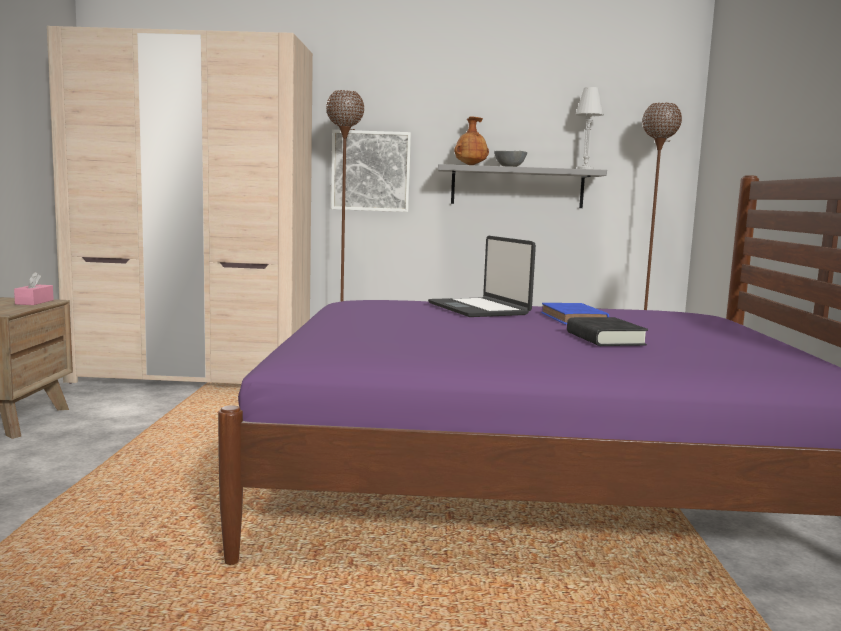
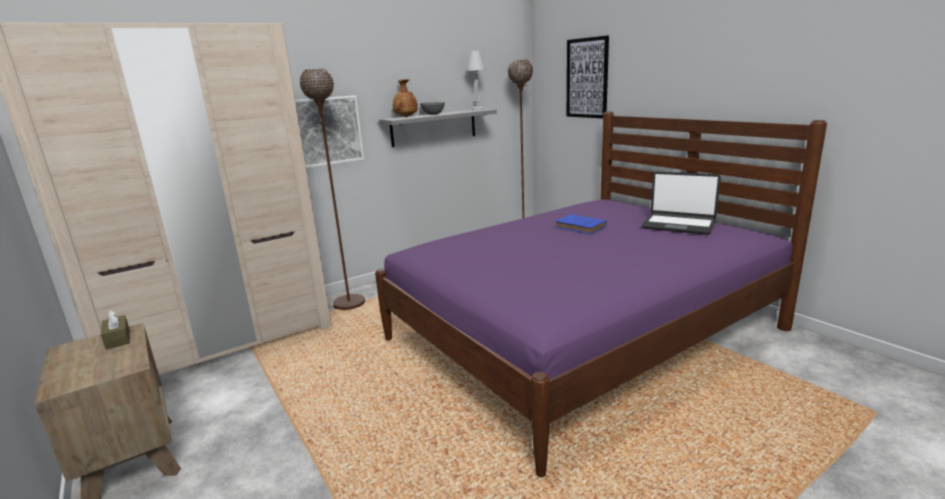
camera: 35 degrees left, 10 degrees up
(34, 302) = (118, 339): pink tissue box -> brown tissue box
(479, 309) = (520, 234): laptop -> laptop (678, 225)
(605, 339) = (638, 241): black book -> none
(747, 128) = (587, 78): none -> picture

